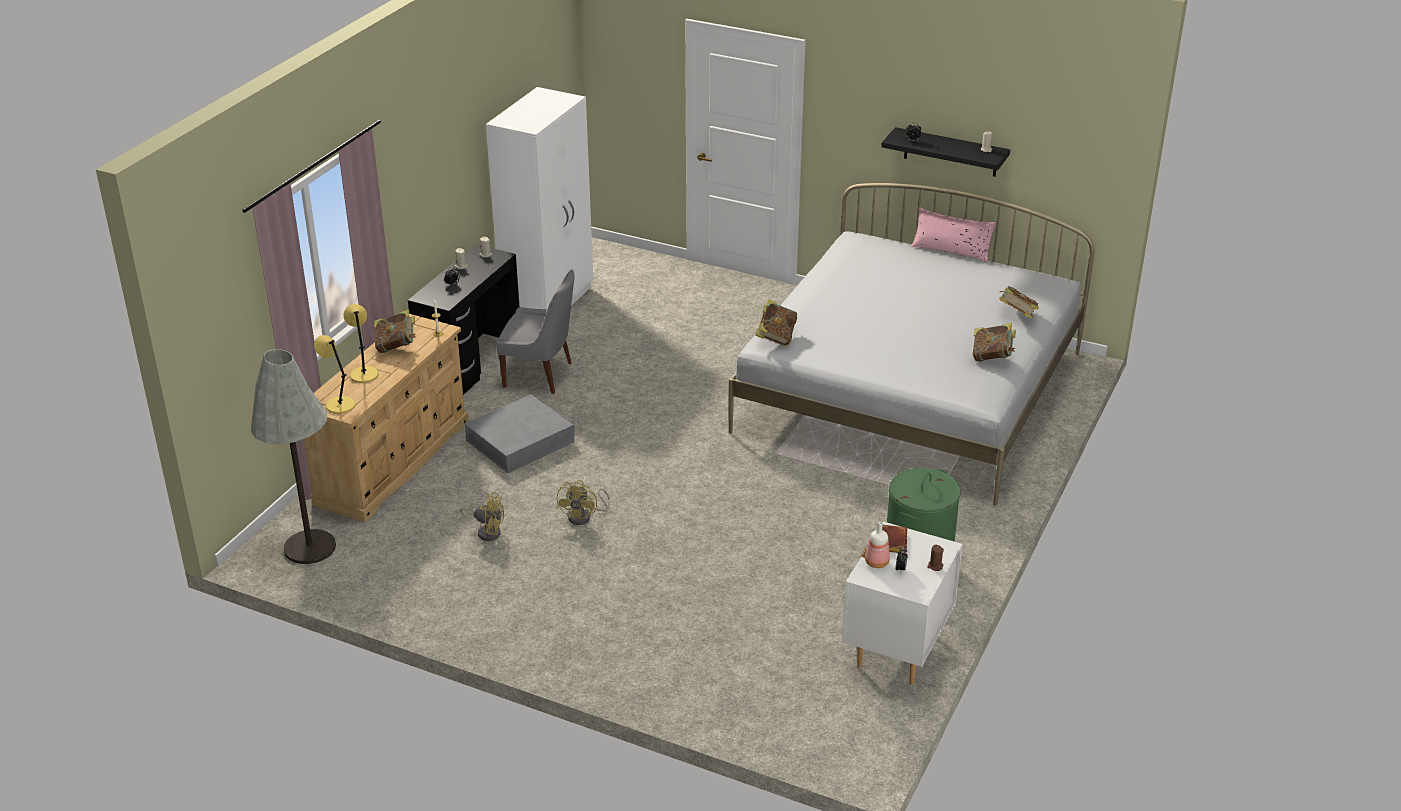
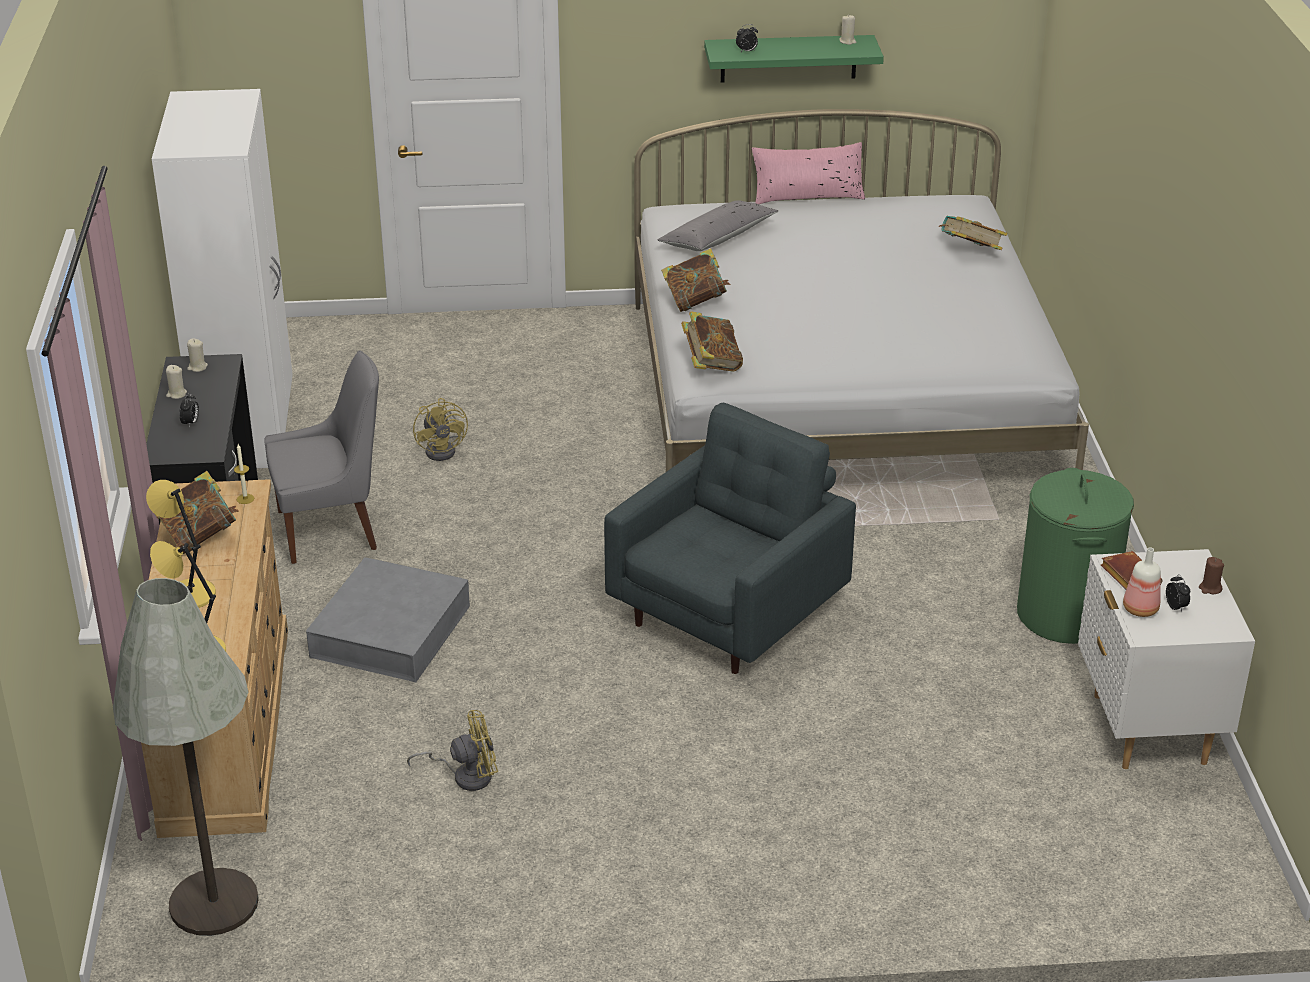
camera: 30 degrees left, 0 degrees up
(584, 517) = (584, 704): yellow fan -> yellow fan (445, 450)
(714, 496) = (730, 613): none -> grey armchair
(863, 261) = (718, 238): none -> grey pillow
(950, 152) = (788, 58): black shelf -> green shelf
(992, 357) = (997, 310): book -> book (695, 302)

